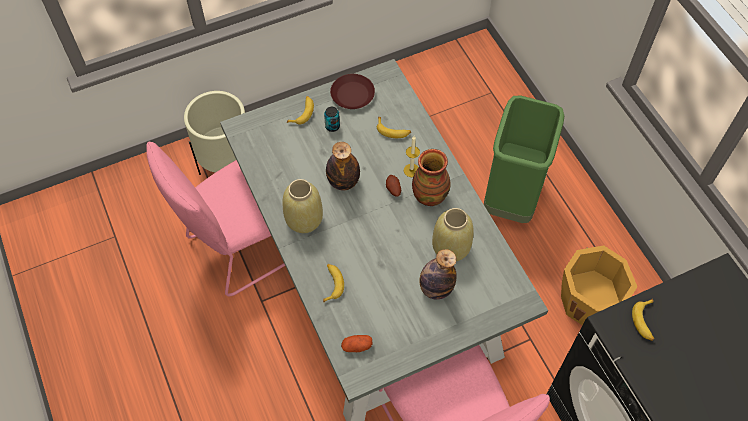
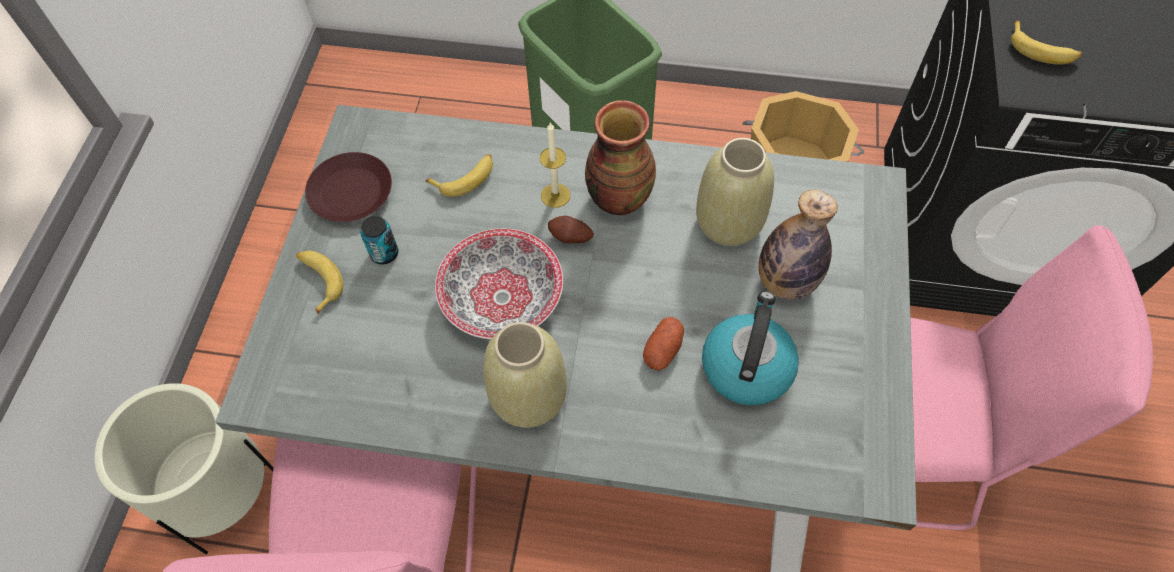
camera: 55 degrees left, 0 degrees up
(331, 283) = (681, 425): banana -> none
(343, 182) = (501, 297): bottle -> bowl
(356, 346) = (823, 454): potato -> potato (663, 350)
(379, 294) = (746, 366): none -> kettle

